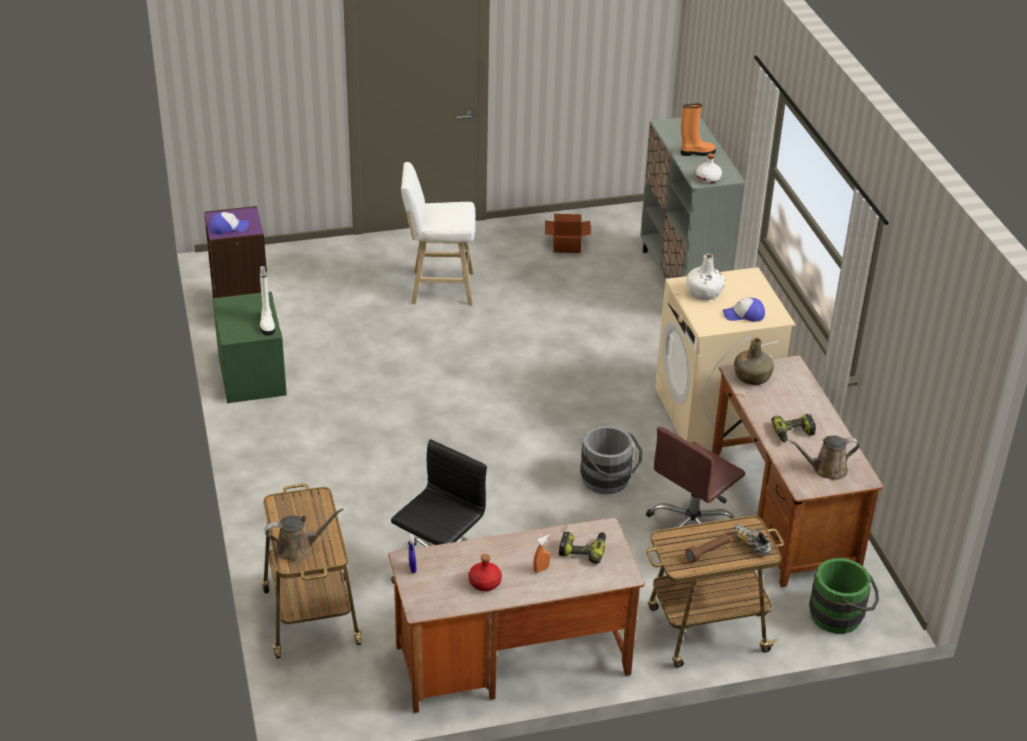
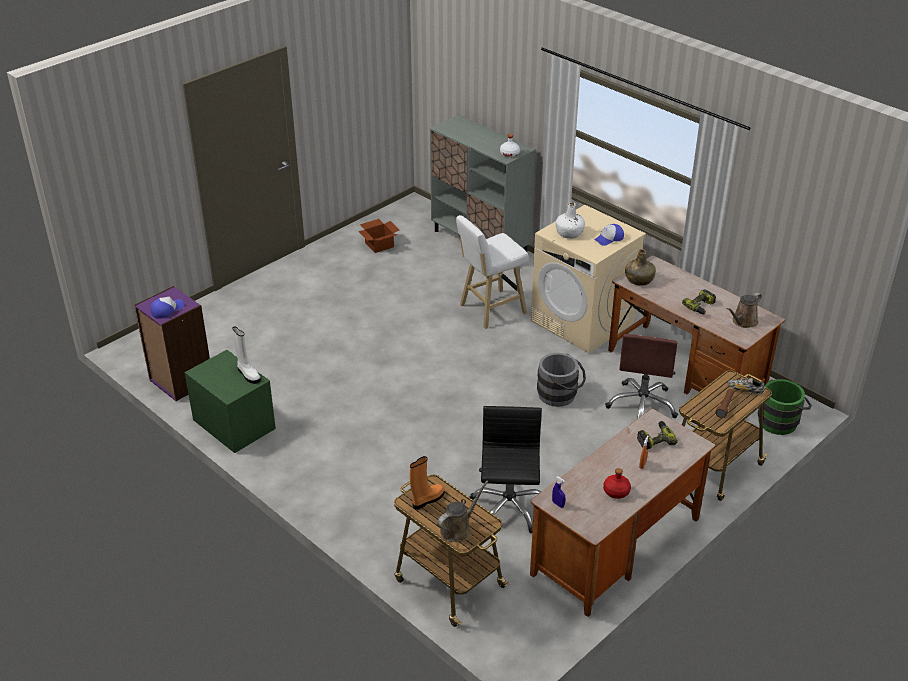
camera: 30 degrees left, 0 degrees up
(438, 288) = (316, 307): white stool -> white stool (490, 310)
(696, 153) = (483, 139): orange boot -> orange boot (427, 500)

